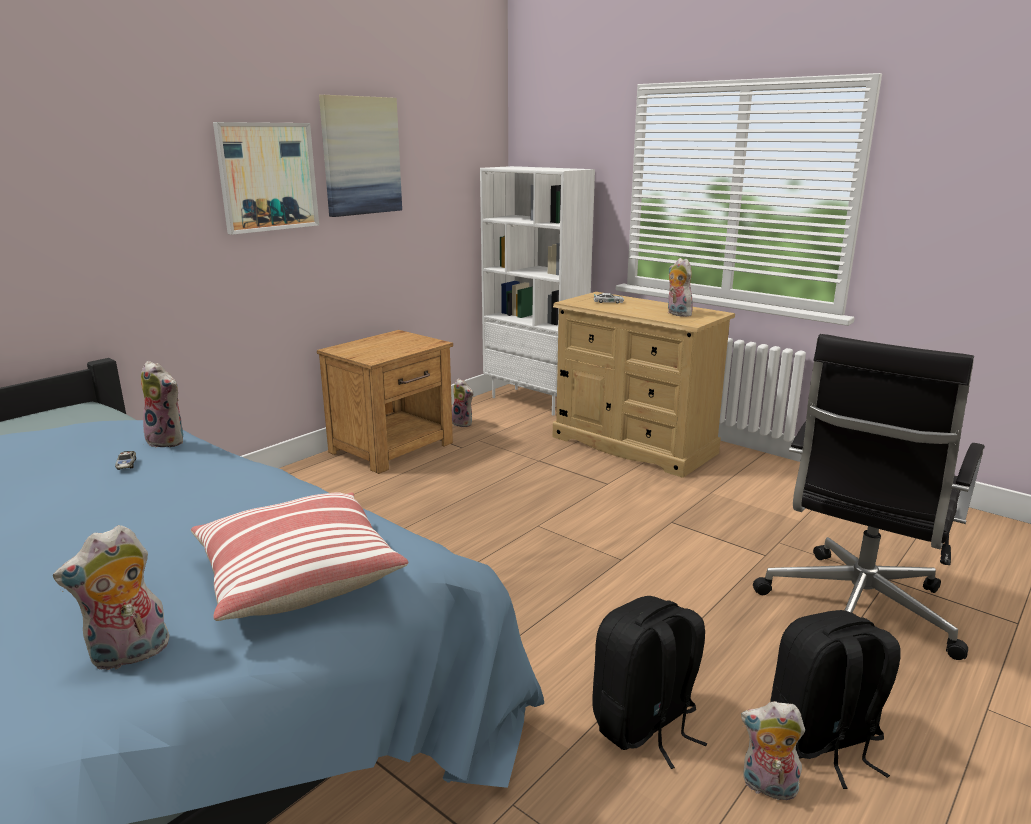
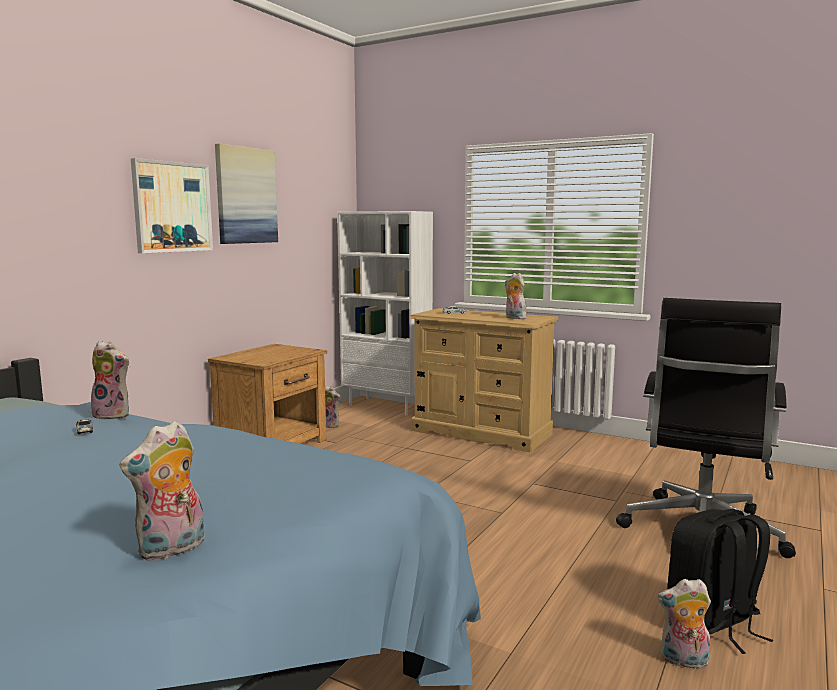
camera: 10 degrees left, 10 degrees down
(297, 576) = (294, 490): pillow -> none
(645, 725) = (568, 628): black backpack -> none

